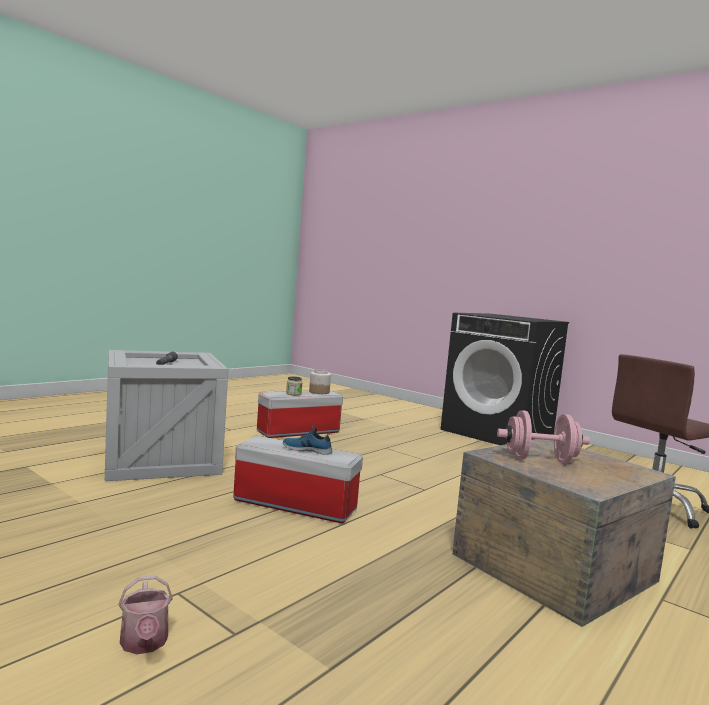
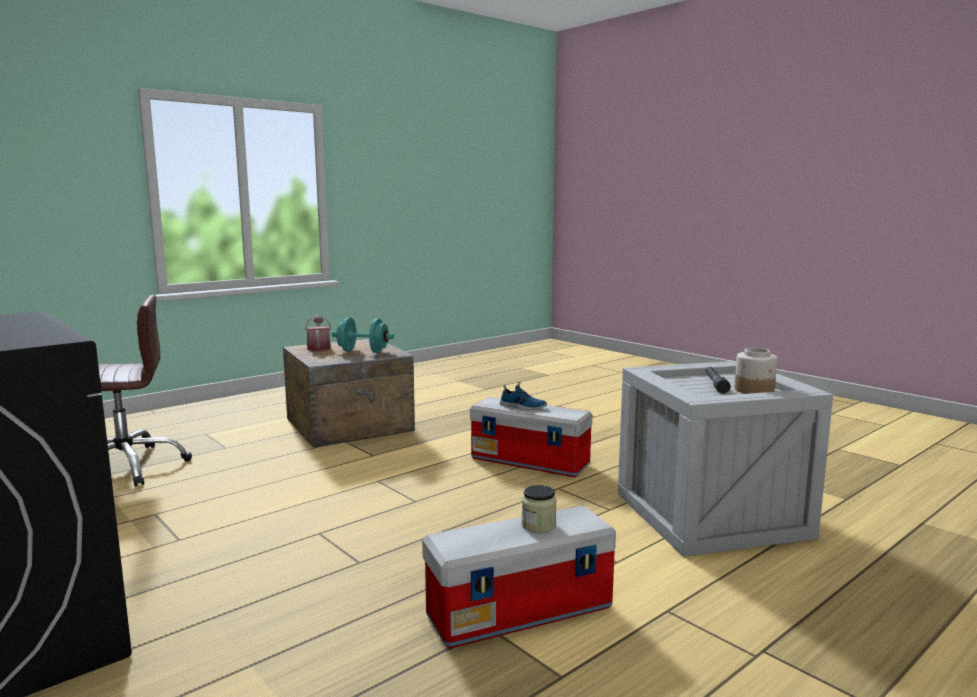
camera: 170 degrees left, 5 degrees up
(144, 644) = (597, 404): watering can -> watering can (319, 347)
(319, 392) = (478, 541): jar -> jar (754, 390)
(540, 460) = (363, 351): pink dumbbell -> turquoise dumbbell

